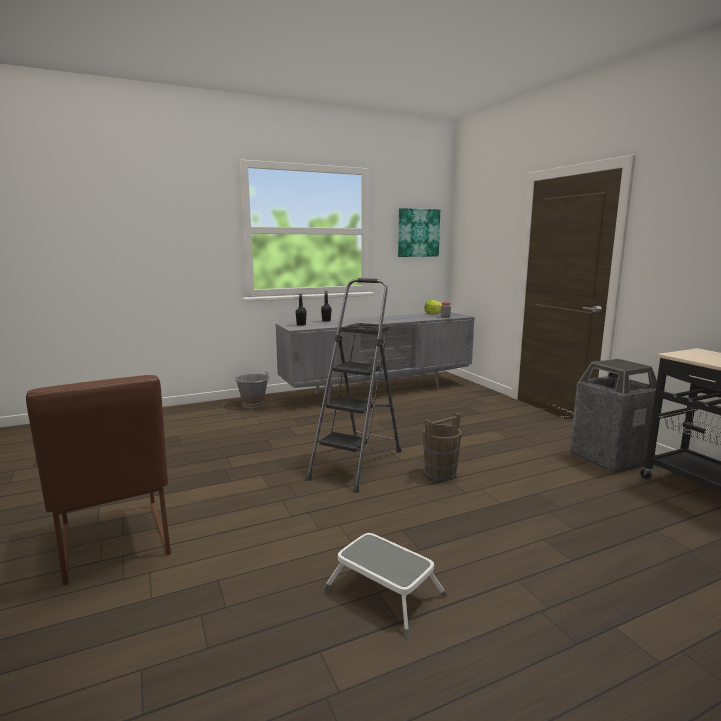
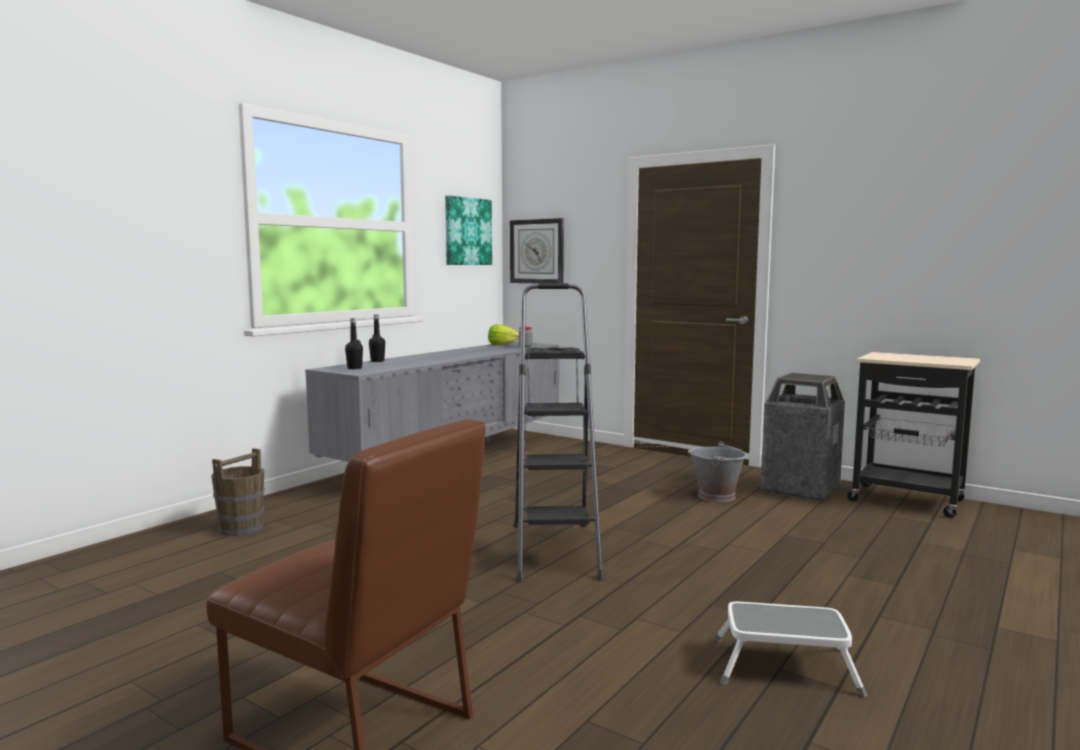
camera: 30 degrees left, 5 degrees down
(253, 404) = (284, 507): grey bucket -> grey bucket (717, 496)
(440, 473) = (665, 538): brown bucket -> brown bucket (241, 529)
(469, 246) = (537, 251): none -> wall clock

